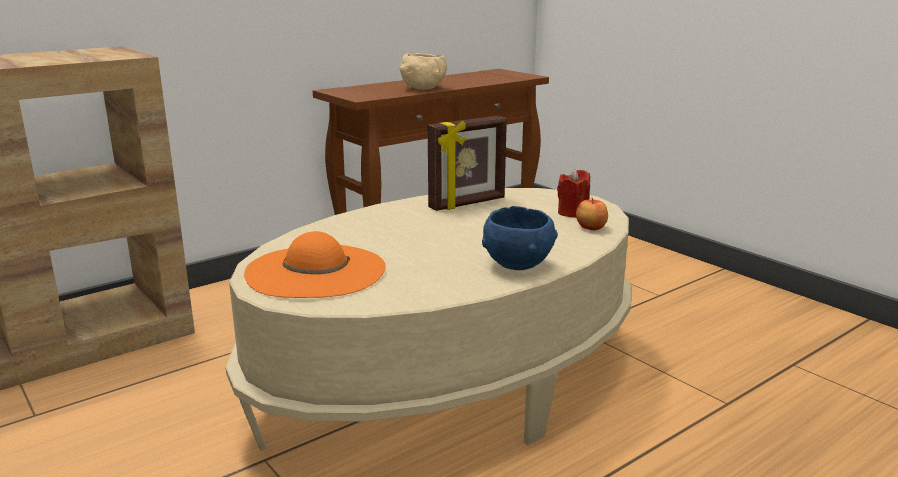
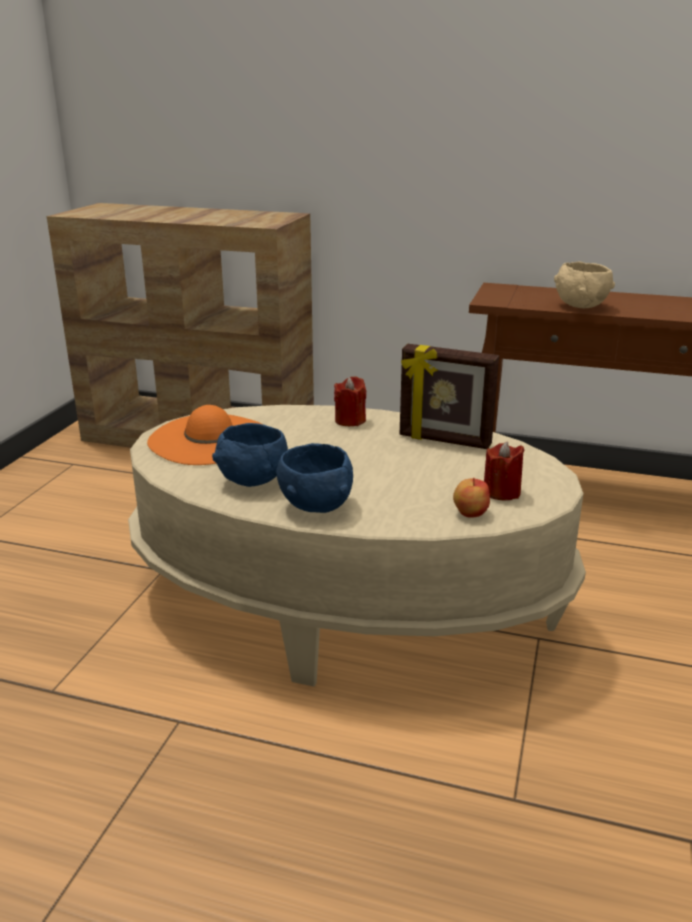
camera: 55 degrees right, 5 degrees up
(377, 217) = (350, 420): none -> red candle
(436, 275) = (253, 481): none -> blue bowl

